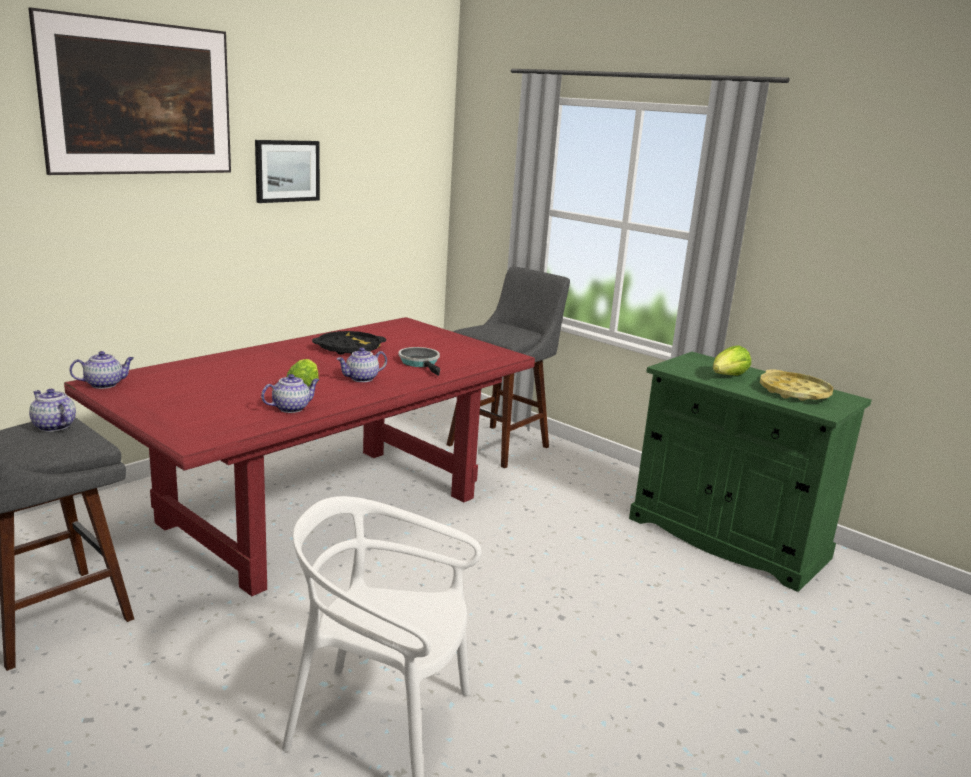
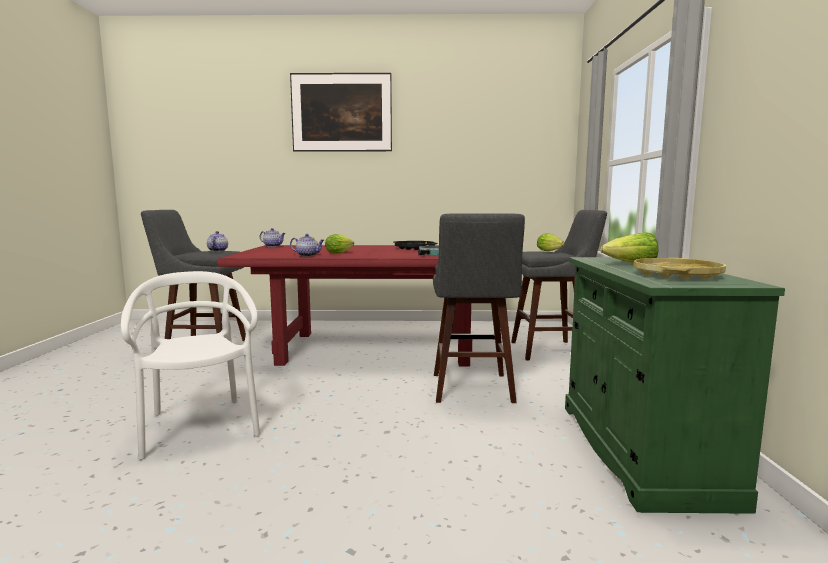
camera: 50 degrees right, 10 degrees down
(287, 171) = (431, 151): picture -> none
(362, 379) = (377, 254): teapot -> none
(500, 326) = (550, 251): none -> lettuce
(531, 529) = (472, 390): none -> grey stool

